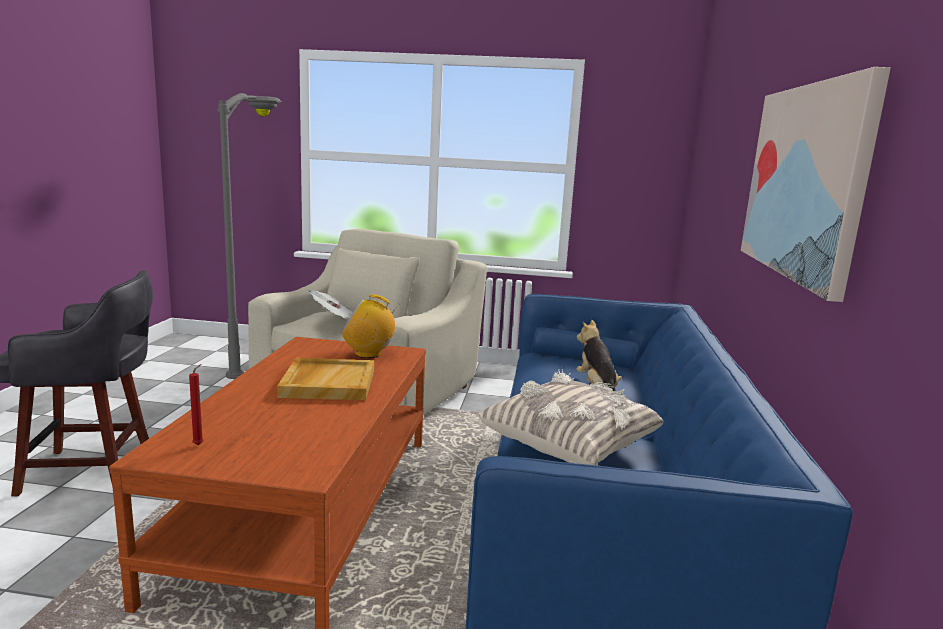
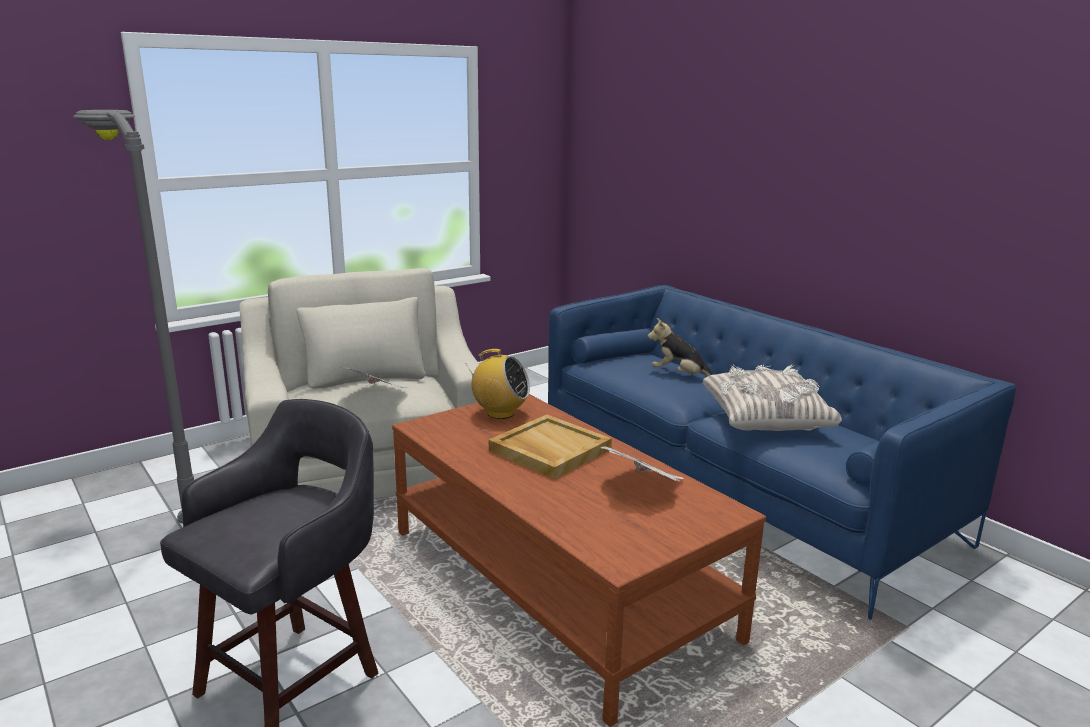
camera: 45 degrees left, 5 degrees up
(199, 444) = (620, 537): red candle -> none
(312, 428) = (643, 485): none -> newspaper
(368, 354) = (500, 413): radio -> radio turned 120 degrees counterclockwise
(805, 181) = (865, 187): picture -> none

